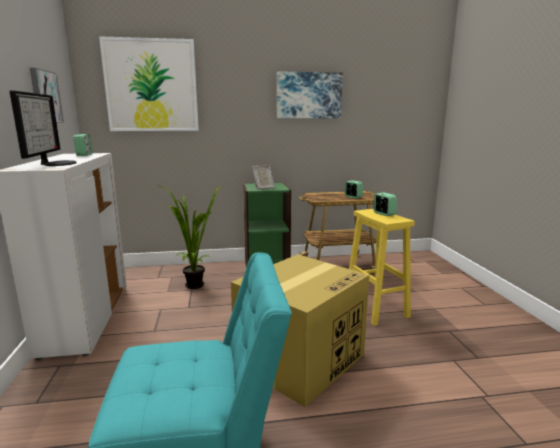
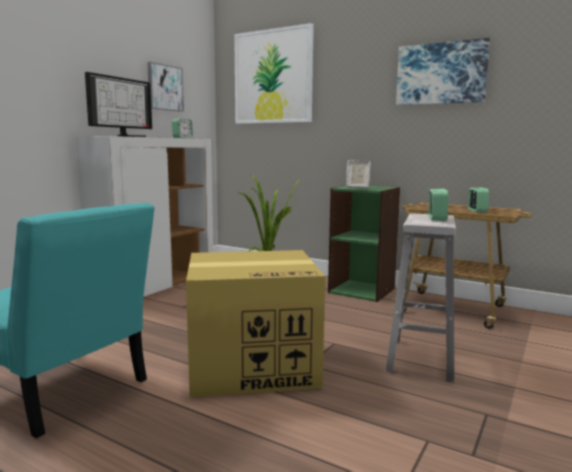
camera: 40 degrees right, 5 degrees down
(375, 308) = (420, 358): yellow stool -> white stool

